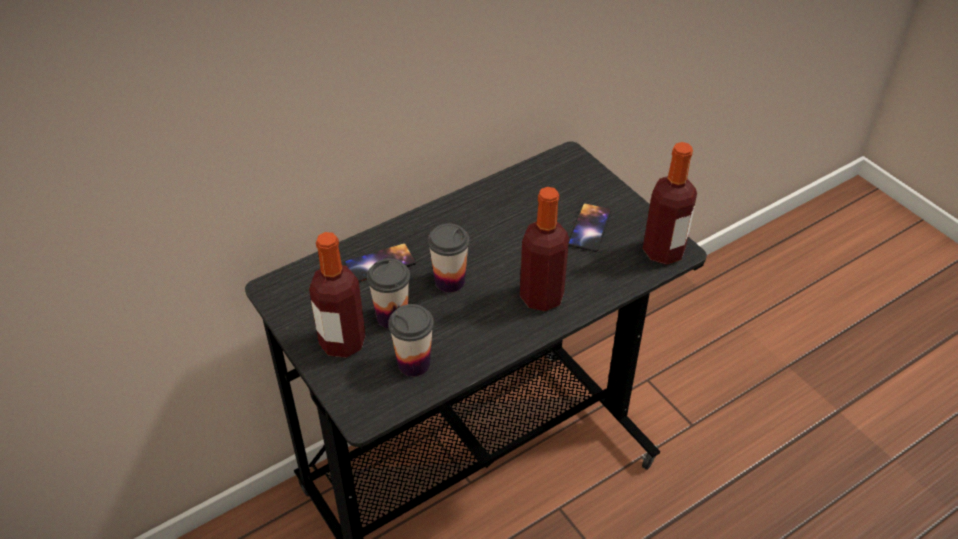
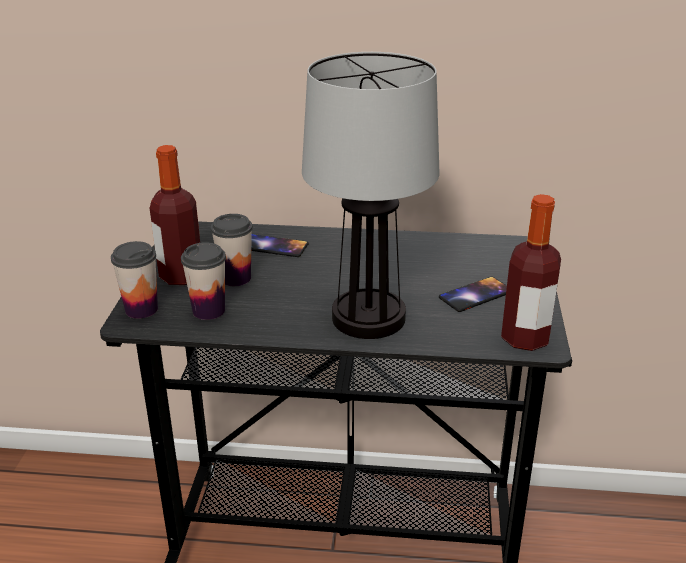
camera: 40 degrees right, 15 degrees down
(449, 281) = (308, 277): cup -> cup (141, 309)
(541, 296) = (367, 318): bottle -> table lamp

